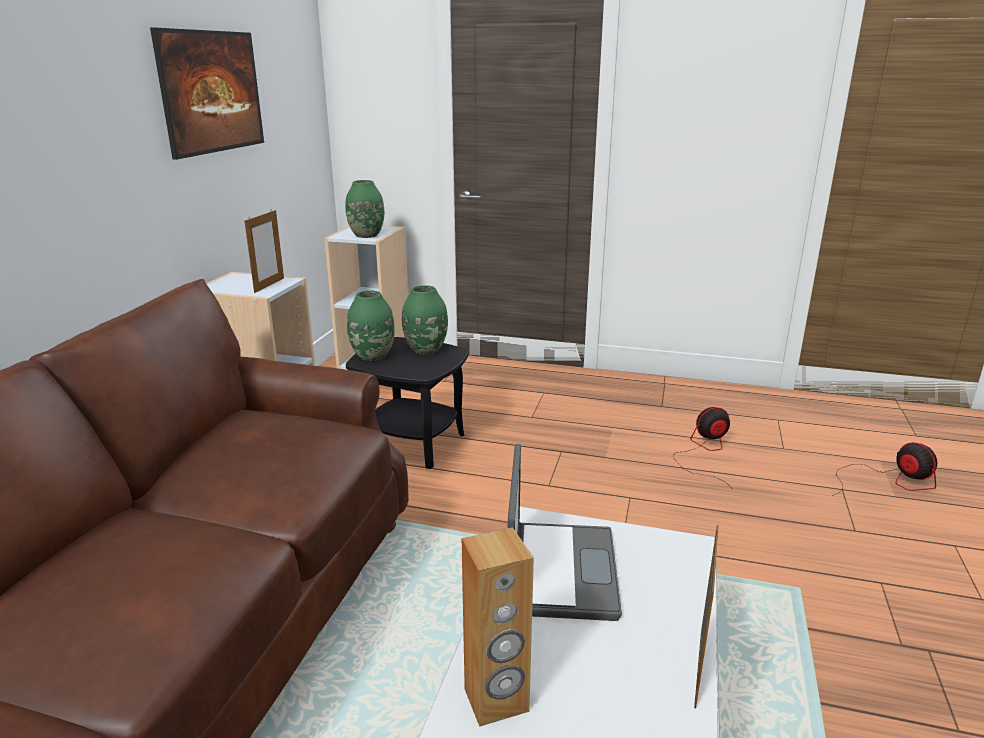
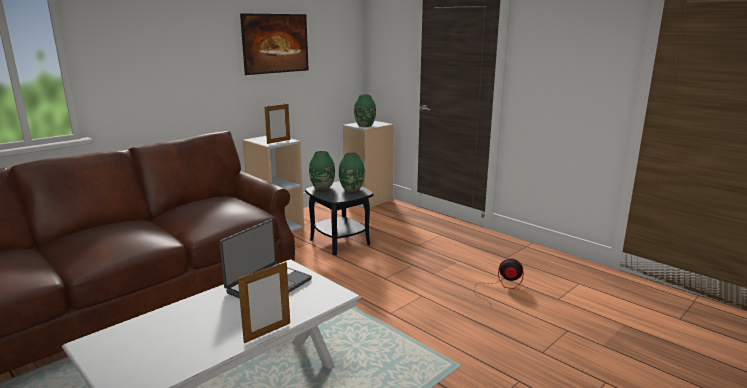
camera: 30 degrees right, 5 degrees down
(496, 701) = (179, 314): brown speaker -> none
(888, 481) = (611, 336): fan -> none

